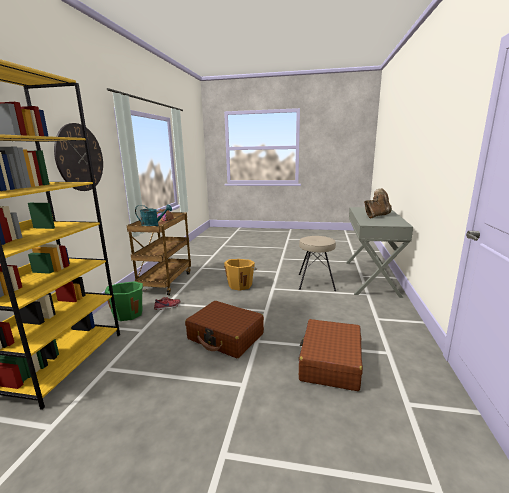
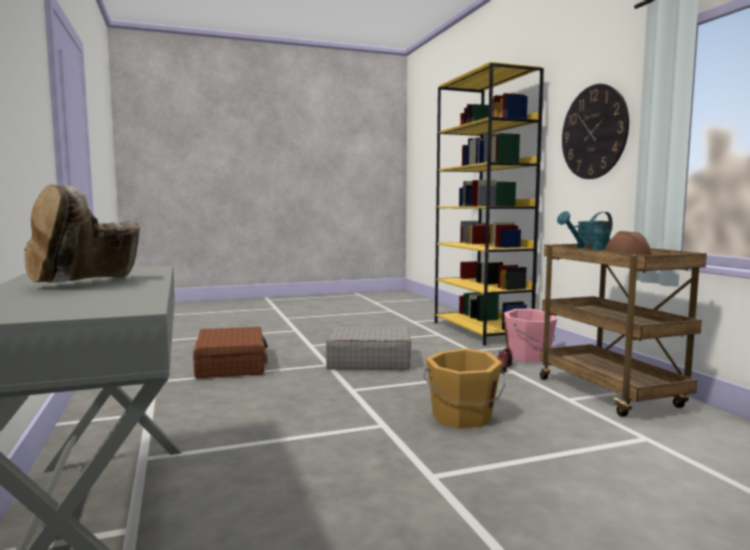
camera: 150 degrees right, 10 degrees down
(128, 313) = (529, 356): green bucket -> pink bucket
(225, 337) = (369, 361): brown suitcase -> grey suitcase
(315, 282) = (291, 464): beige stool -> none

